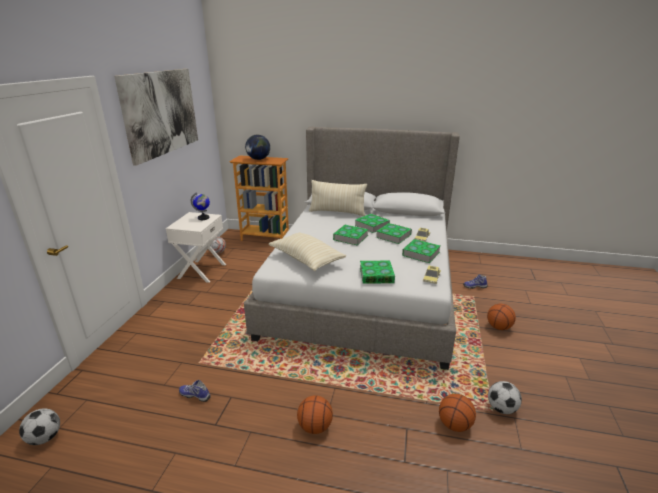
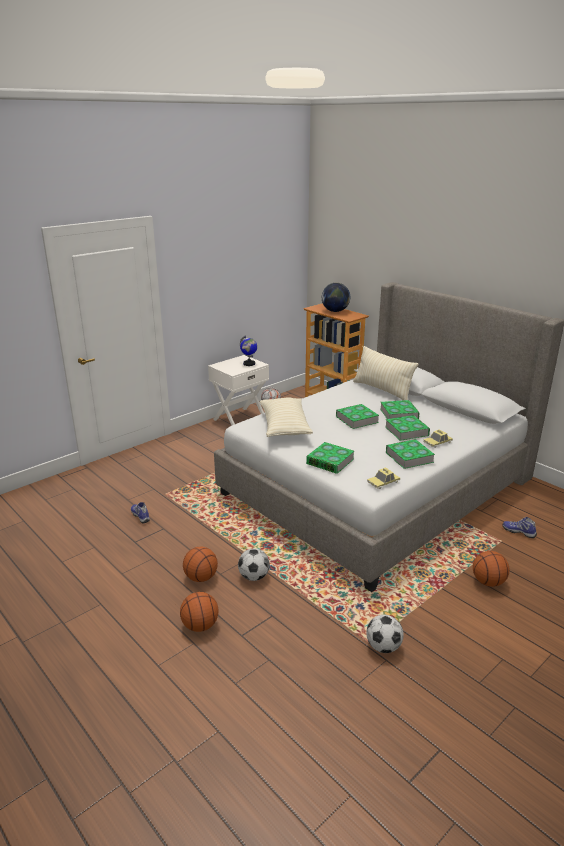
camera: 35 degrees right, 0 degrees up
(45, 438) = (33, 502): football -> football (254, 577)
(161, 113) = (226, 250): picture -> none
(454, 425) = (318, 635): basketball -> basketball (200, 626)

